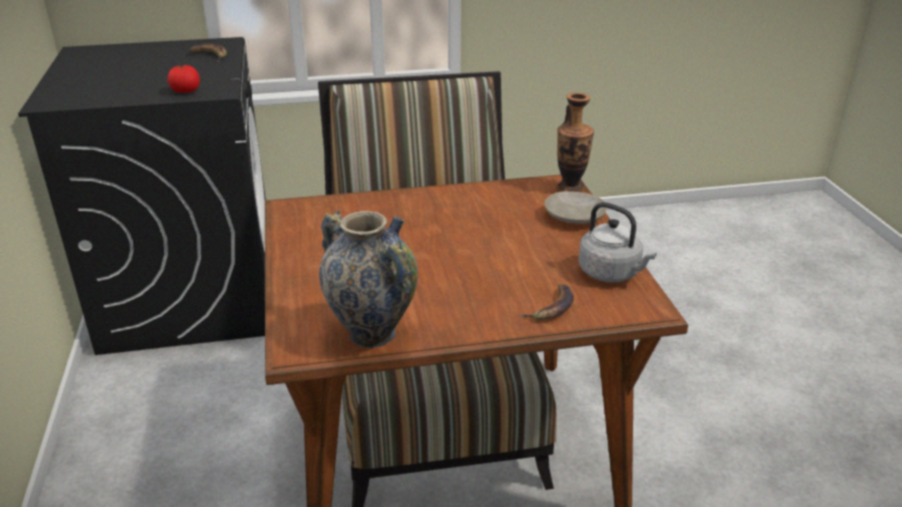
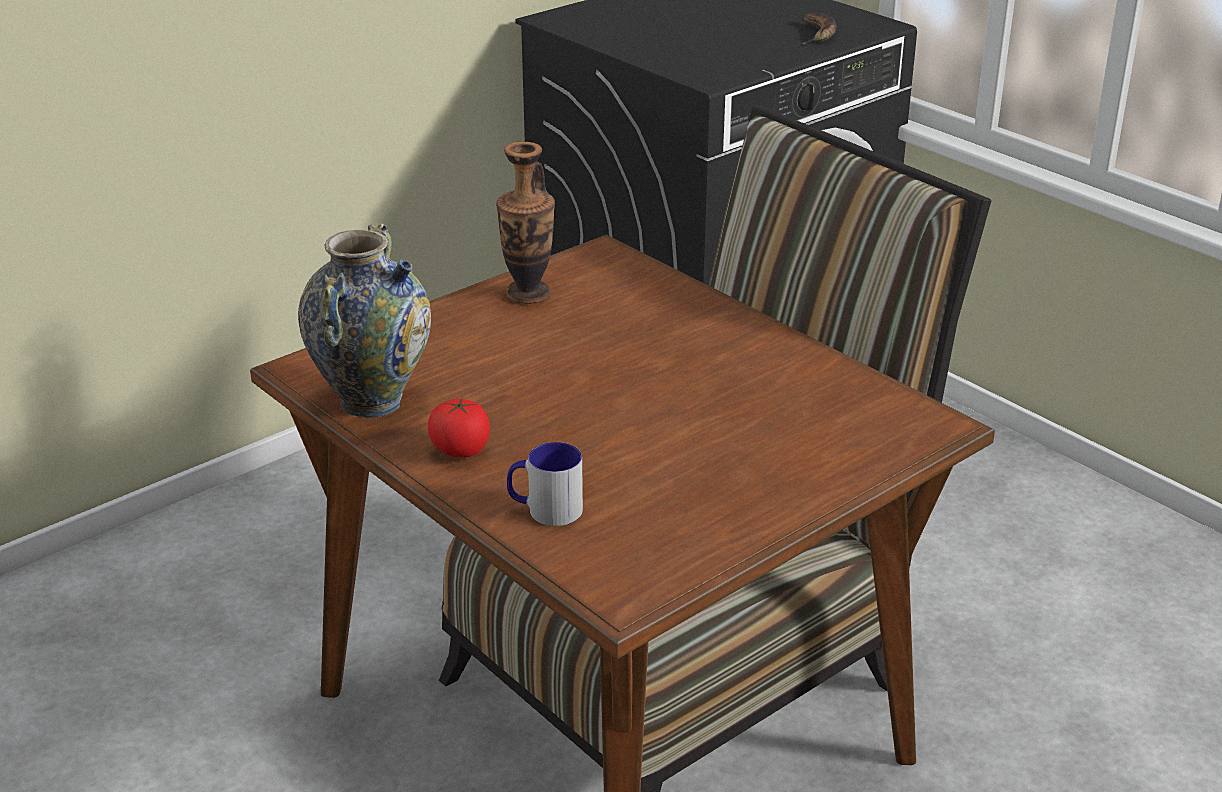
camera: 60 degrees right, 0 degrees up
(185, 91) = (685, 62): tomato -> tomato (460, 450)
(552, 307) = (545, 510): banana -> mug
(570, 188) = (923, 435): vase -> vase (528, 294)
(575, 216) = (831, 463): beige plate -> none
(611, 273) = (688, 538): grey kettle -> none

